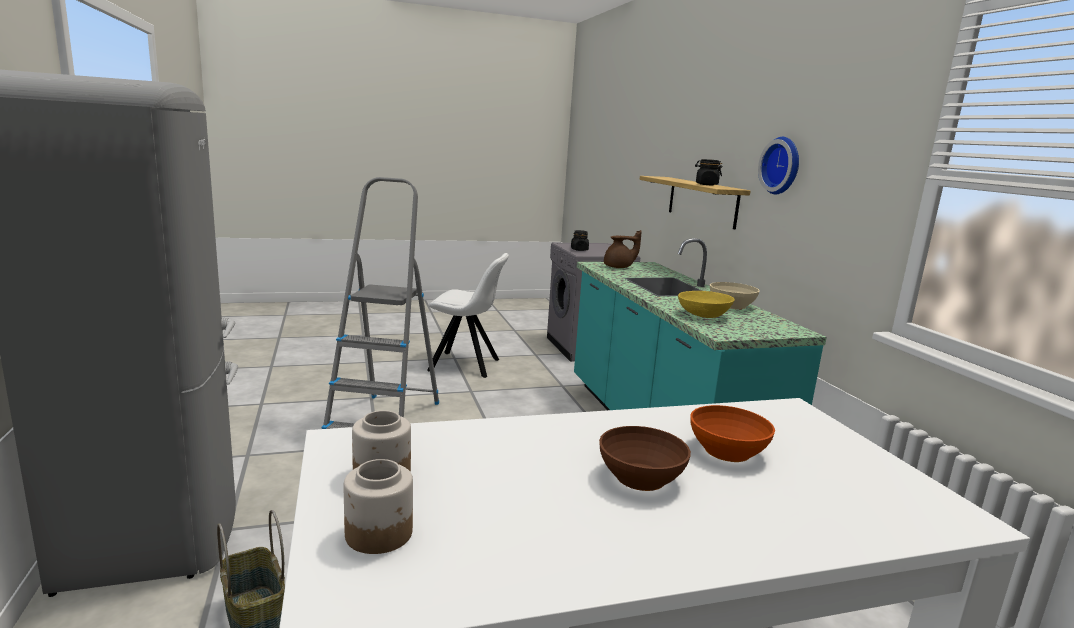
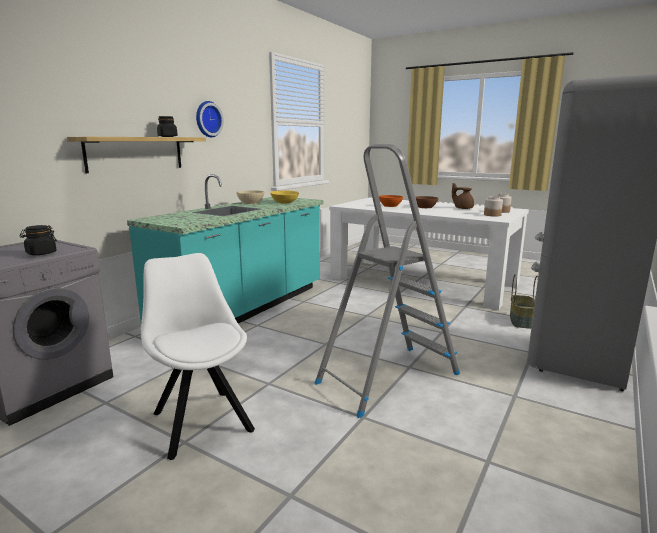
camera: 130 degrees left, 0 degrees up
(619, 267) = (182, 220): brown teapot -> brown teapot (462, 208)

